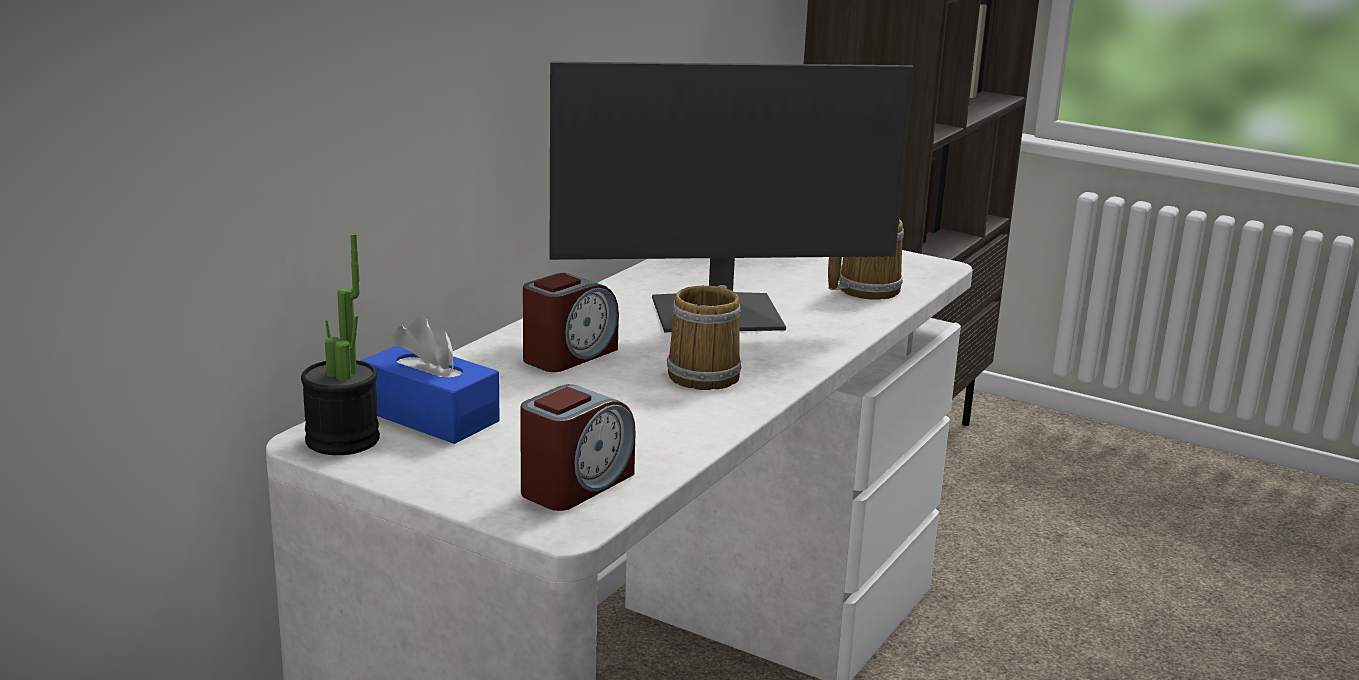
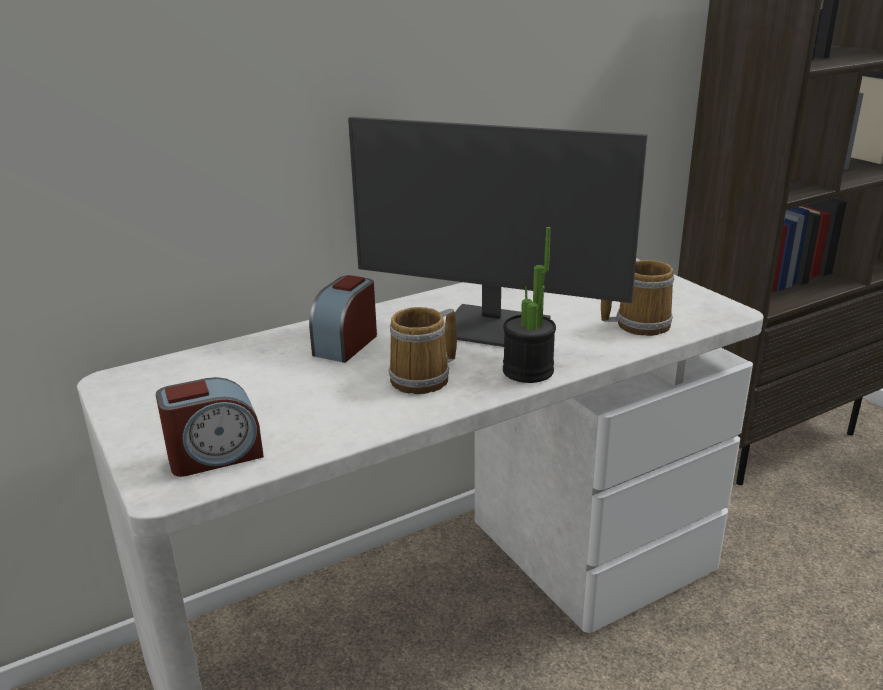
camera: 30 degrees right, 5 degrees up
(342, 440) = (125, 383): potted plant -> potted plant (528, 371)
(430, 416) = (198, 376): blue tissue box -> none
(569, 355) = (346, 344): alarm clock -> alarm clock turned 135 degrees clockwise

